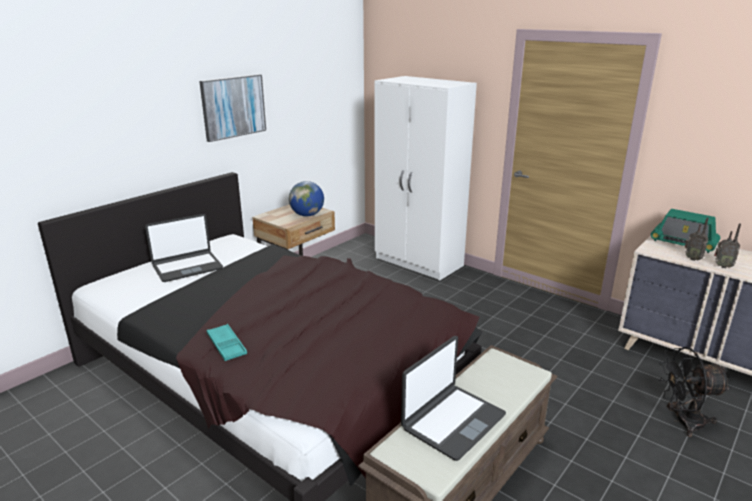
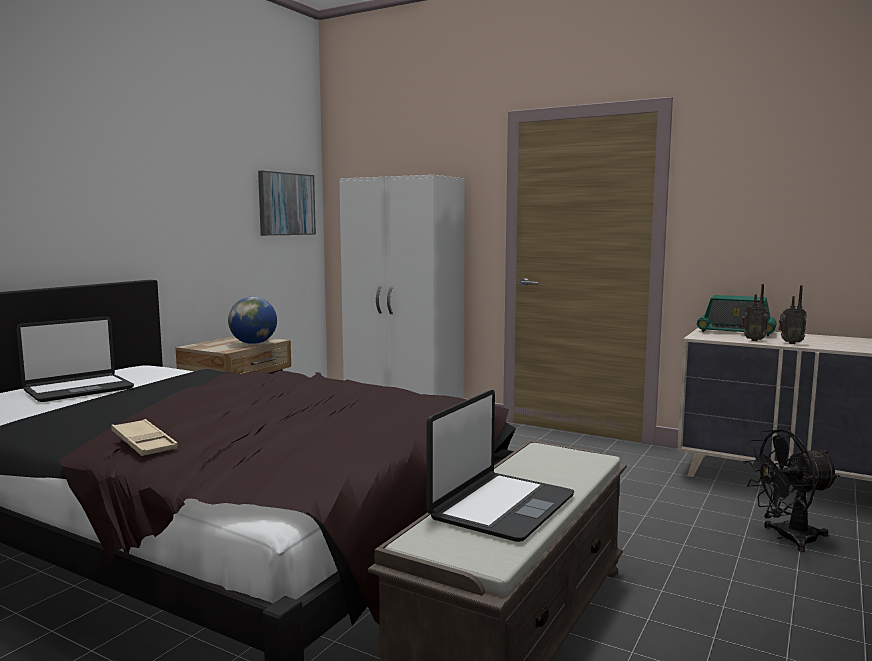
camera: 10 degrees left, 15 degrees down
(227, 345) = (144, 443): turquoise tray -> beige tray
(233, 107) = (154, 194): picture -> picture (286, 204)

